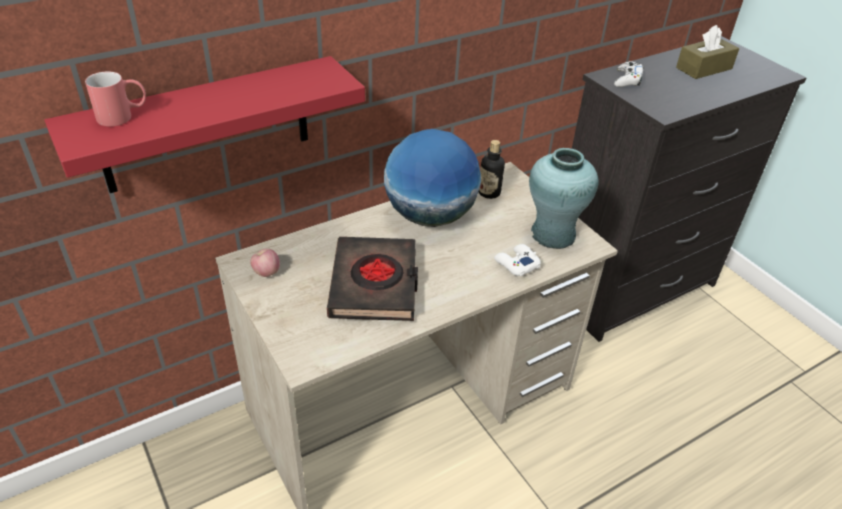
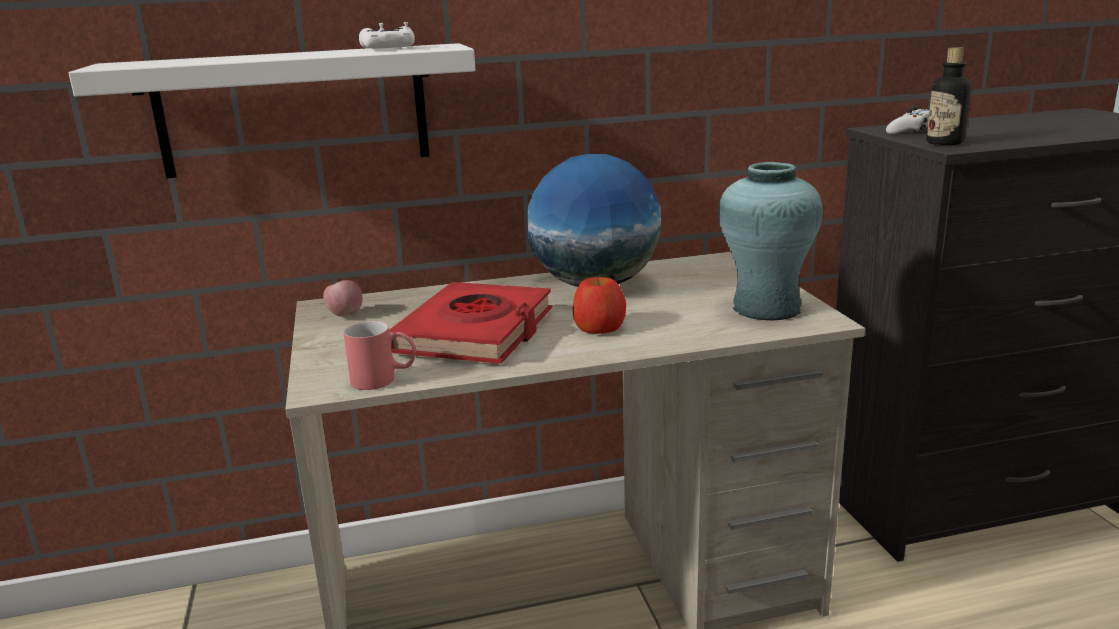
camera: 20 degrees right, 20 degrees down
(123, 116) = (174, 60): red mug -> red mug (384, 380)
(206, 125) = (294, 111): red shelf -> white shelf
(375, 284) = (475, 332): black book -> red book
(456, 268) = (599, 327): none -> apple
(489, 192) = (693, 271): bottle -> bottle (944, 142)
(516, 264) = (692, 329): white game controller -> white game controller (387, 48)
(704, 68) = (1041, 124): brown tissue box -> none

